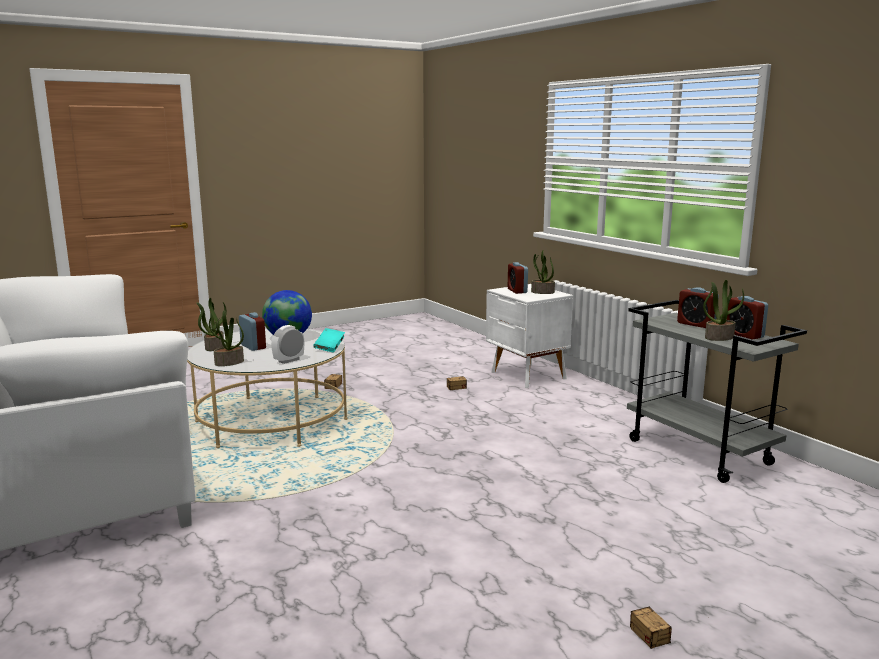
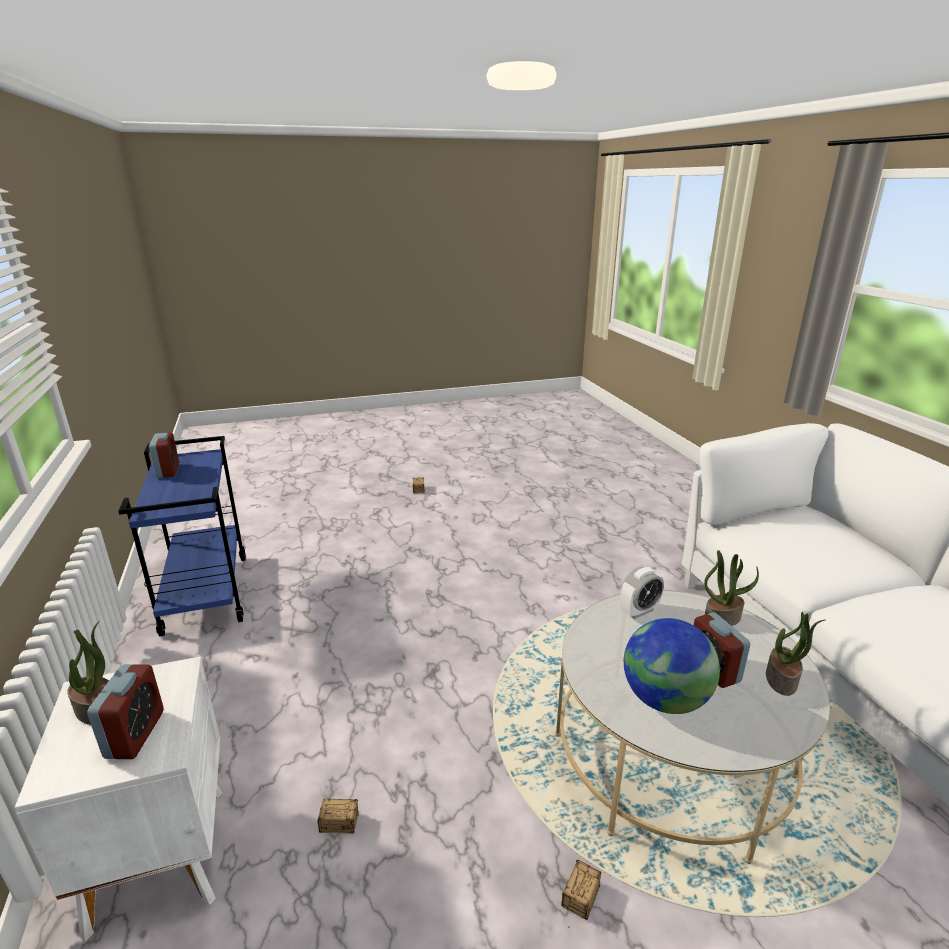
camera: 165 degrees left, 10 degrees up
(329, 348) = (585, 641): turquoise book -> none
(696, 324) = (168, 492): alarm clock -> none
(700, 452) = (205, 593): grey cart -> blue cart
(719, 337) = (198, 470): potted plant -> none

